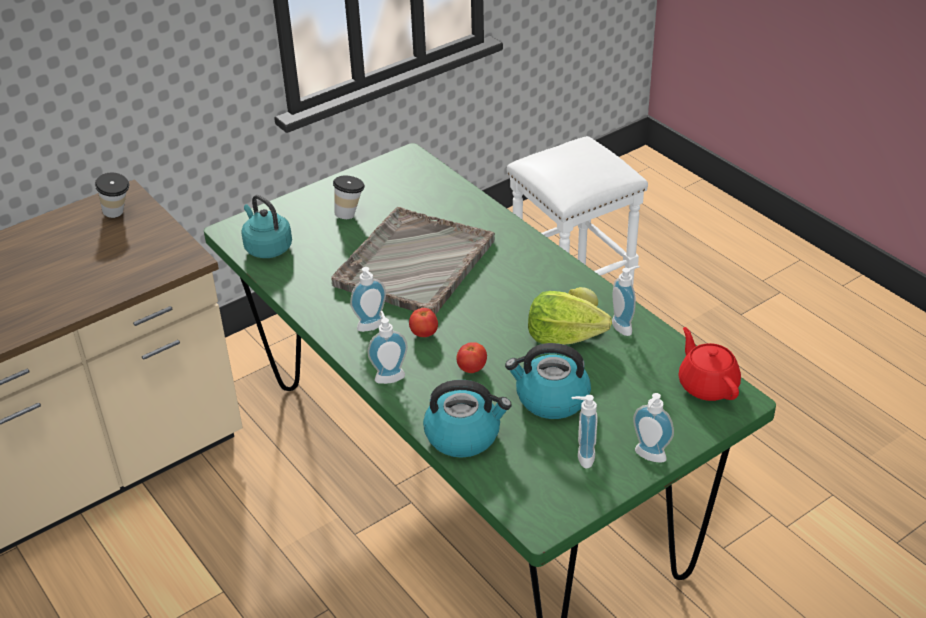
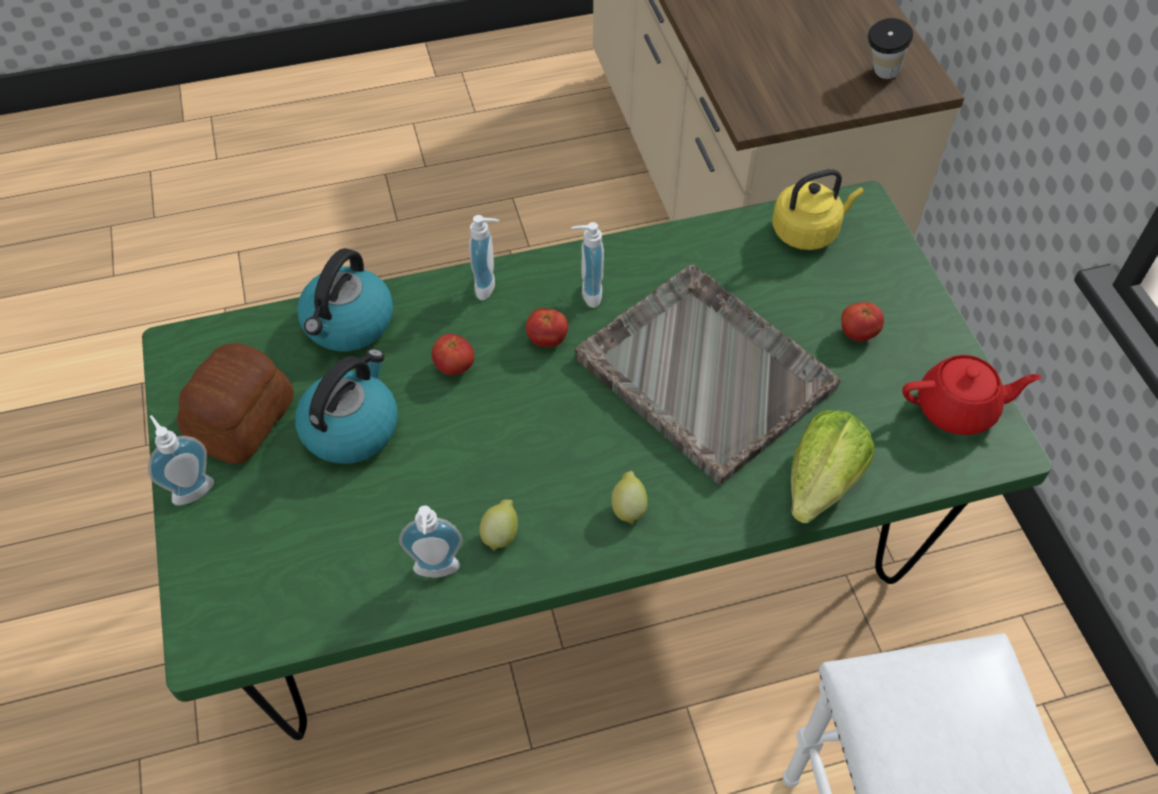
camera: 110 degrees right, 15 degrees up
(267, 247) = (808, 231): turquoise kettle -> yellow kettle
(350, 214) = (857, 333): cup -> tomato
(531, 268) = (628, 507): none -> lemon
(564, 337) = (456, 487): lettuce -> lettuce (821, 483)
(582, 456) = (240, 421): soap dispenser -> bread
(707, 385) = (261, 619): red teapot -> red teapot (957, 409)

